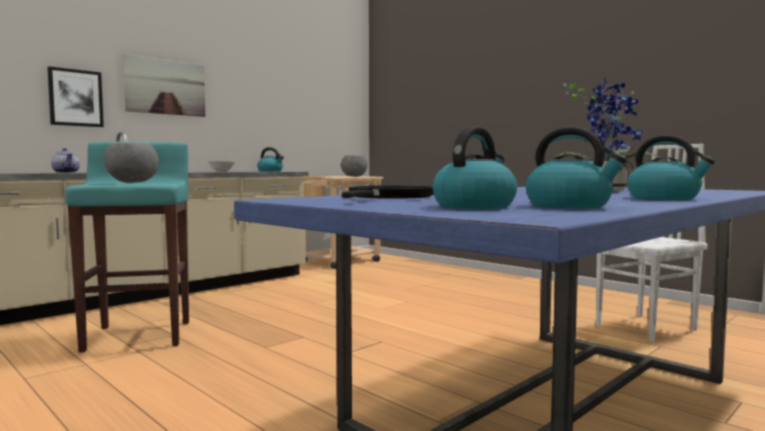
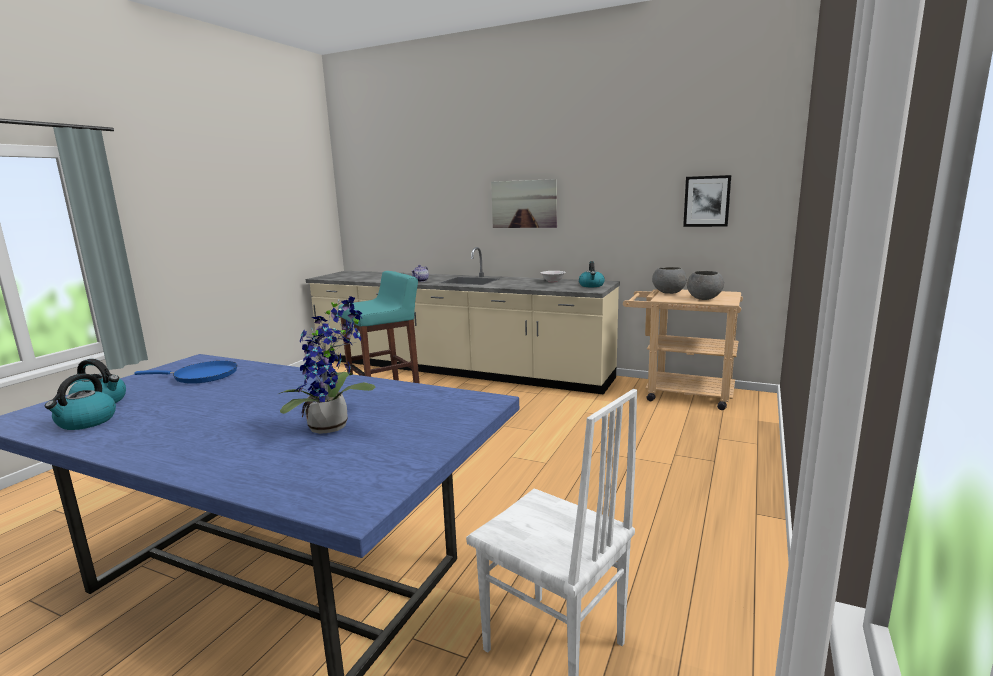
camera: 70 degrees right, 10 degrees up
(75, 98) = (462, 220): picture -> picture (706, 201)
(132, 182) = (370, 305): grey bowl -> grey bowl (668, 293)
(389, 198) = (201, 376): black frying pan -> blue frying pan
(665, 198) = (160, 449): kettle -> none

